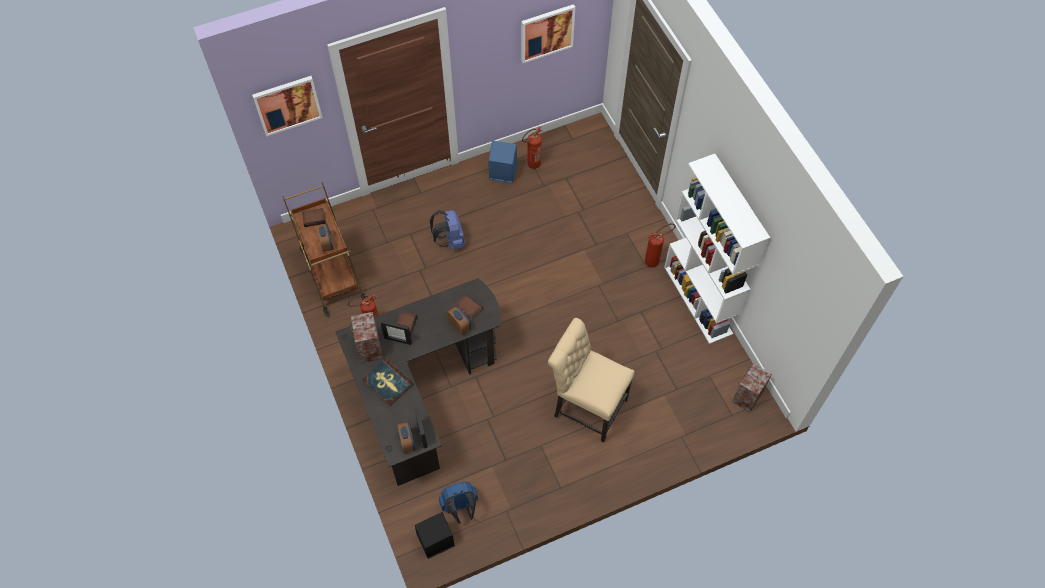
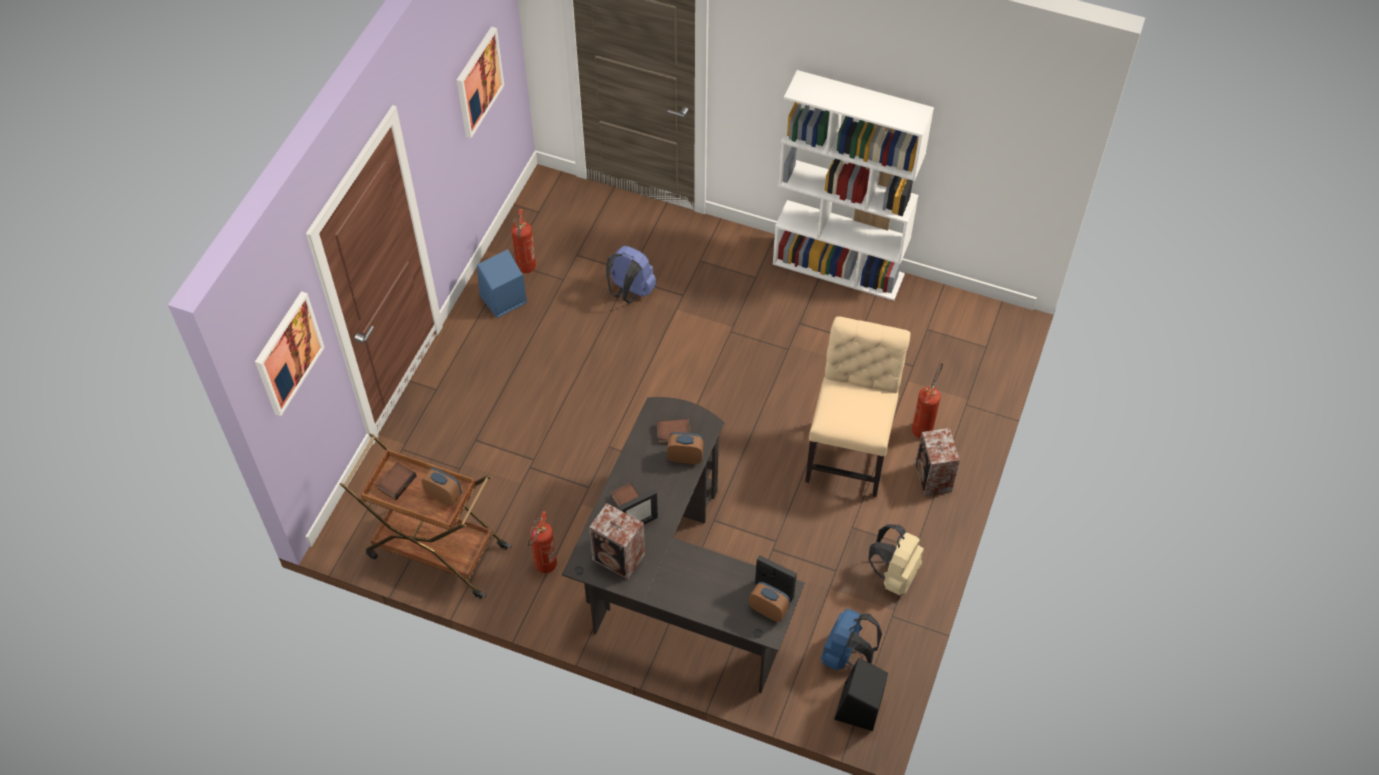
camera: 45 degrees left, 5 degrees down
(387, 383) = (680, 574): book -> none
(450, 240) = (528, 411): blue backpack -> blue backpack (630, 292)
(533, 491) = (894, 574): none -> beige backpack
(586, 405) = (850, 452): beige chair -> beige chair turned 120 degrees clockwise
(655, 260) = (757, 264): fire extinguisher -> fire extinguisher (924, 426)
(746, 397) = (980, 320): speaker -> speaker (932, 478)

